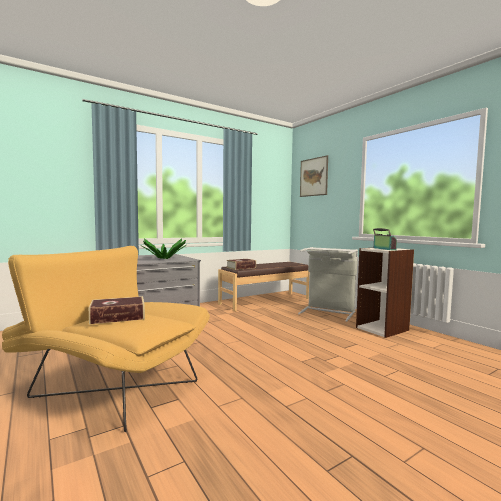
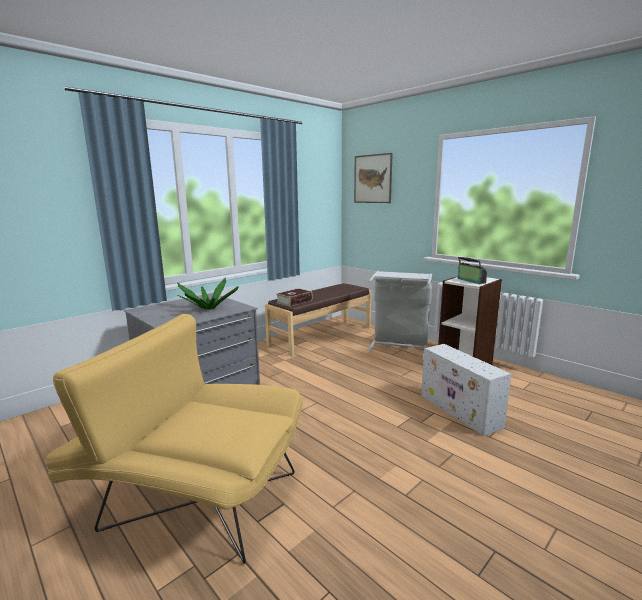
camera: 10 degrees left, 10 degrees up
(118, 317) = (198, 420): book -> none
(365, 356) = (460, 411): none -> white storage box

